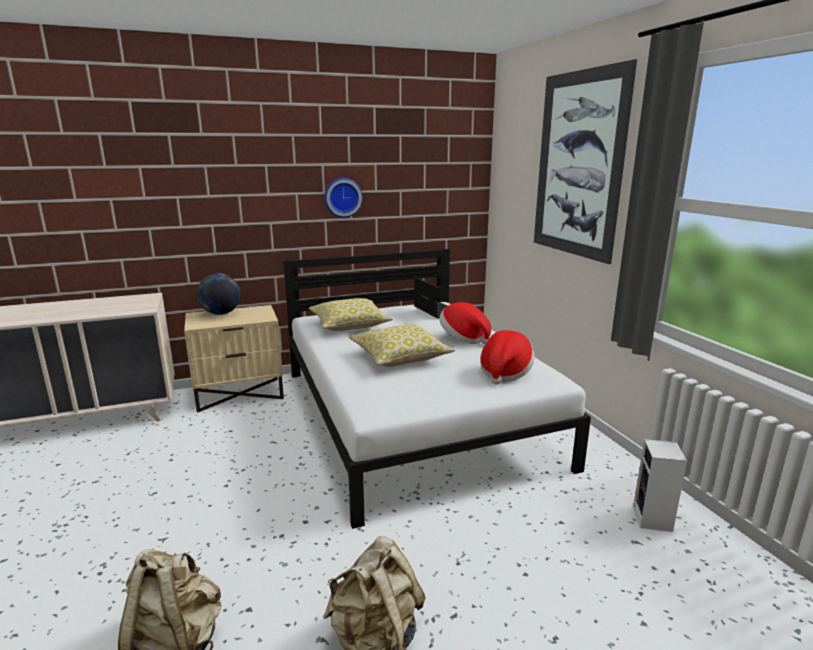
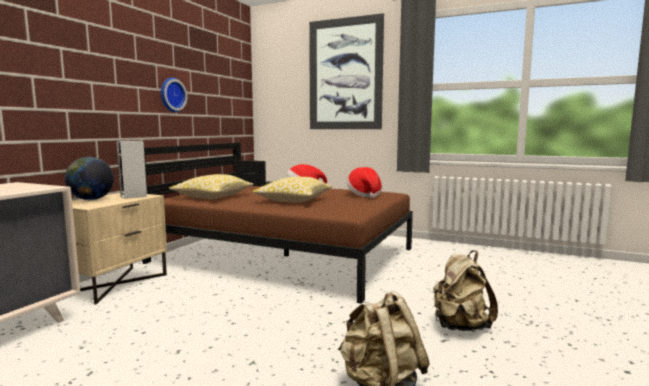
camera: 45 degrees left, 10 degrees down
(413, 415) = (285, 255): white bed -> brown bed
(653, 520) = (464, 252): speaker -> speaker (134, 196)

